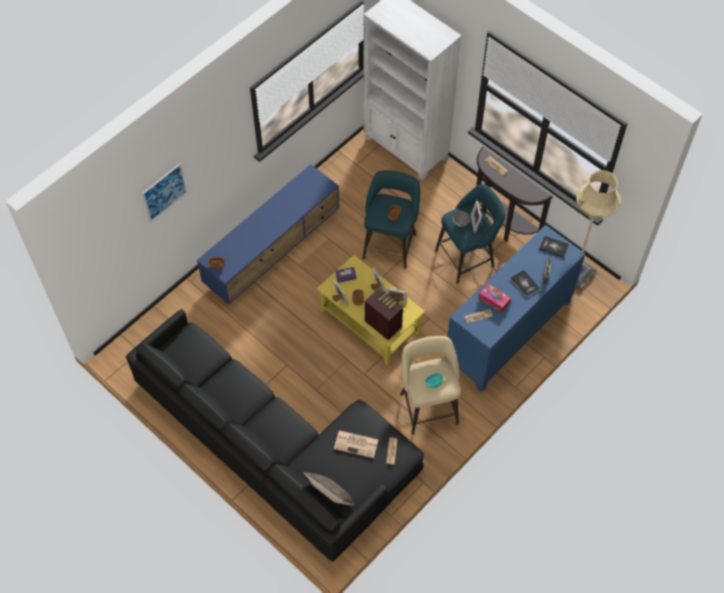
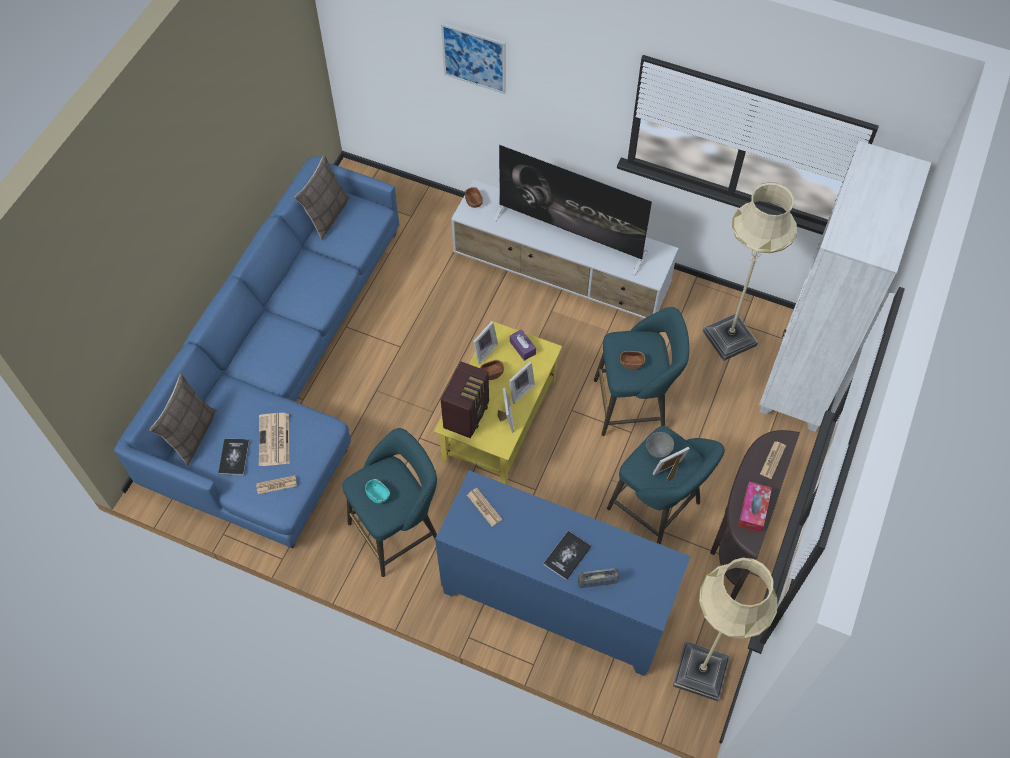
camera: 70 degrees right, 0 degrees up
(177, 363) = (327, 215): none -> pillow
(273, 218) = (570, 235): none -> television
(273, 250) = (561, 276): blue tv stand -> white tv stand
(278, 447) = (281, 376): black sofa -> blue sofa
(363, 175) = (729, 338): none -> beige floor lamp
(428, 405) = (398, 530): beige stool -> turquoise stool
(494, 300) = (520, 520): tissue box -> tissue box (753, 509)
(553, 247) = (653, 580): book -> book (234, 457)

